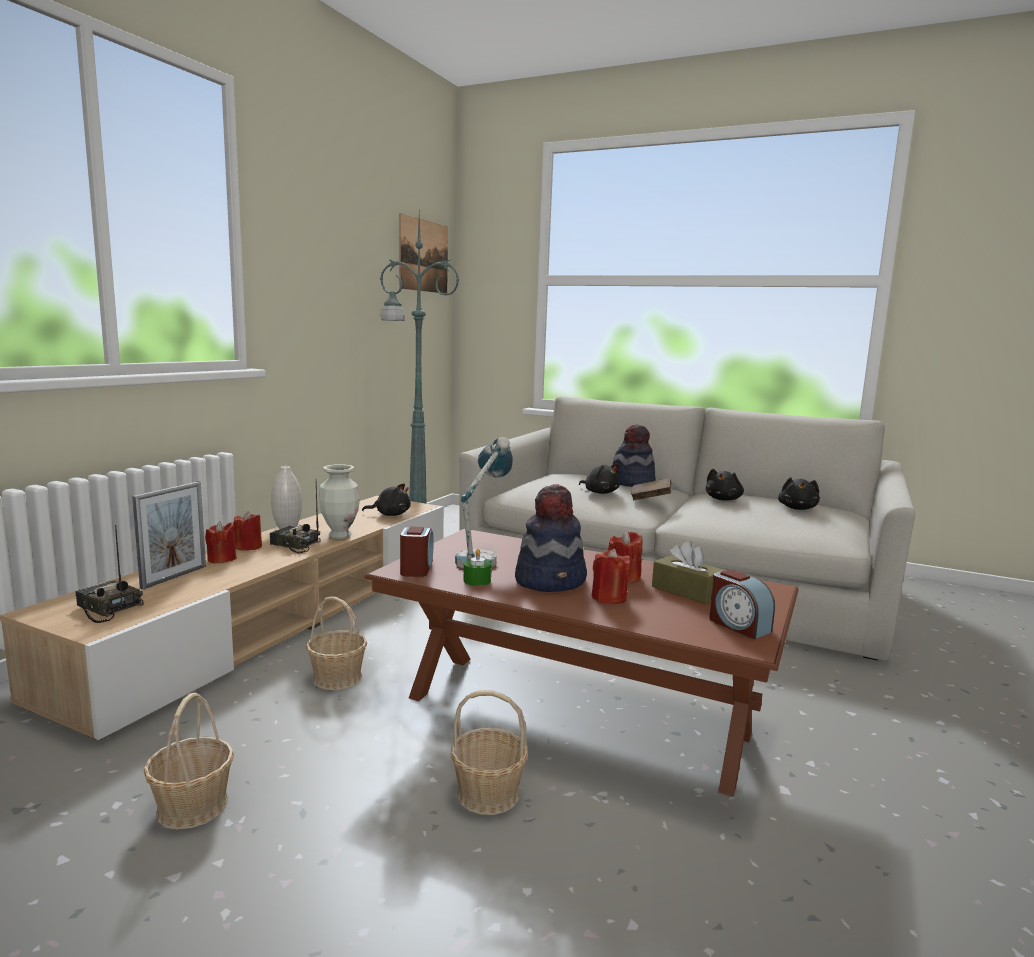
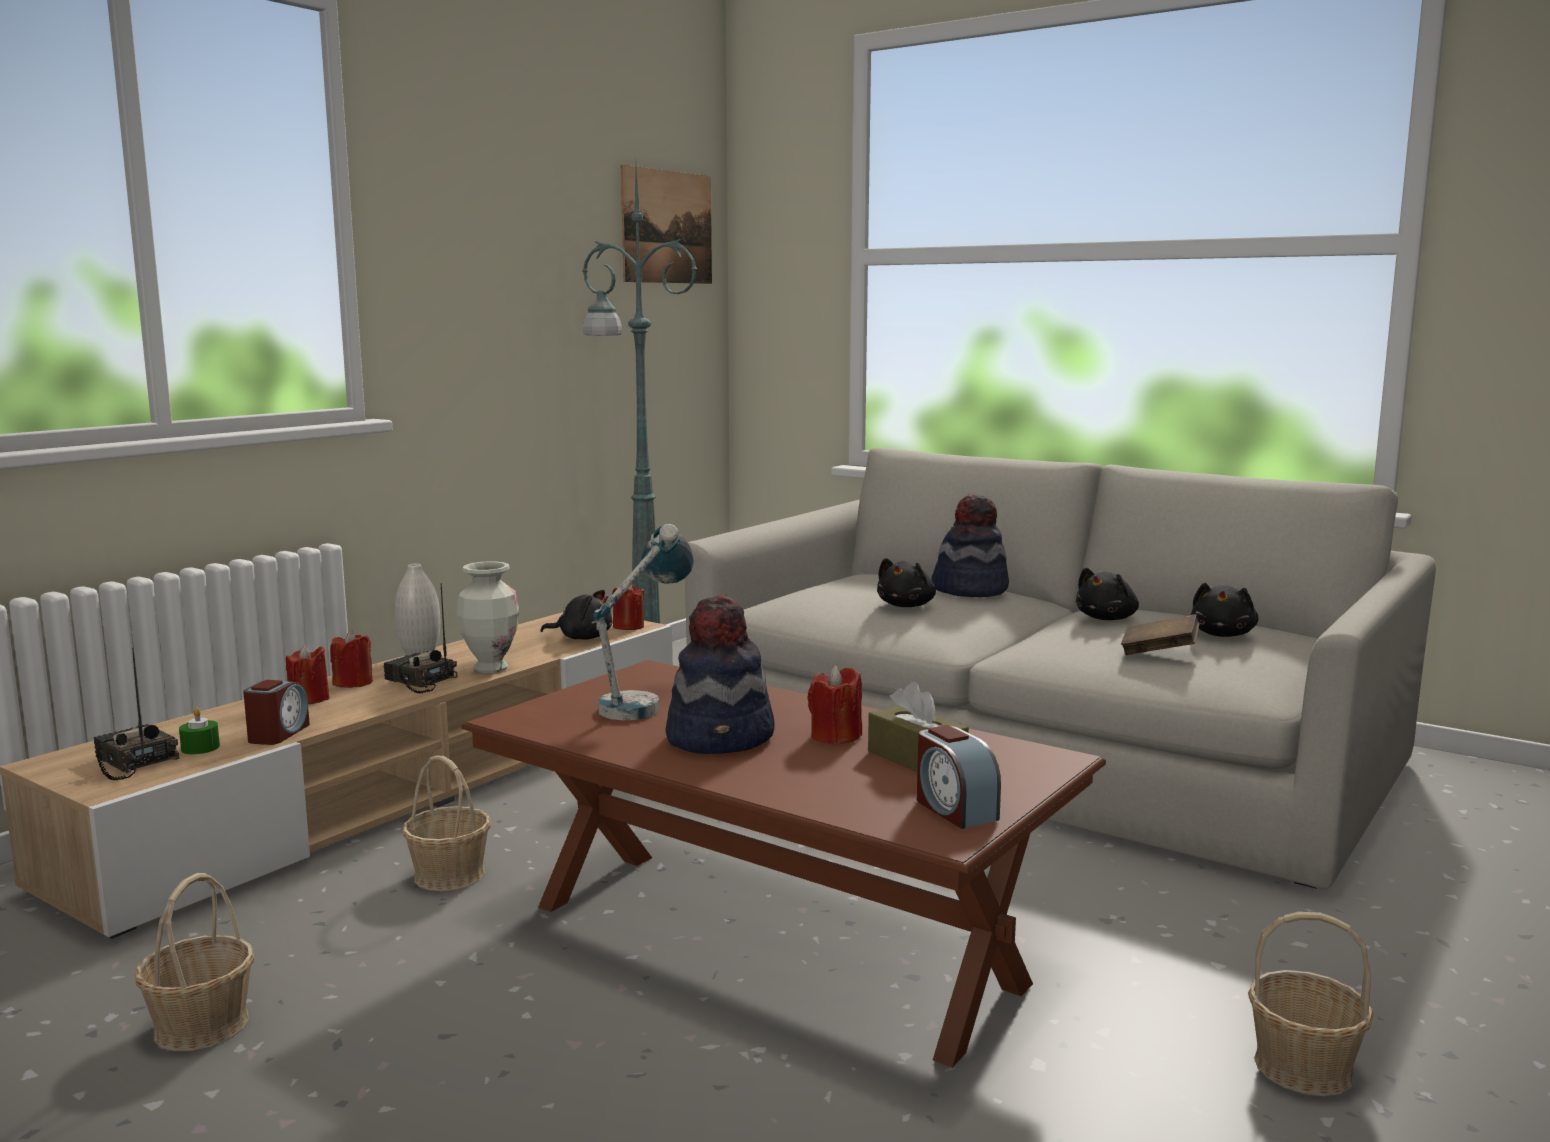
camera: 10 degrees right, 0 degrees up
(174, 577) = (235, 723): picture frame -> none
(416, 568) = (538, 716): alarm clock -> alarm clock (278, 734)
(477, 580) = (613, 735): green candle -> green candle (200, 748)
(488, 794) = (595, 1039): basket -> basket (1304, 1068)
(600, 492) = (907, 606): black plush toy -> black plush toy turned 60 degrees clockwise
(609, 598) = (789, 765): red candle -> red candle (628, 626)
(650, 499) = (983, 617): brown book -> brown book (1159, 653)

